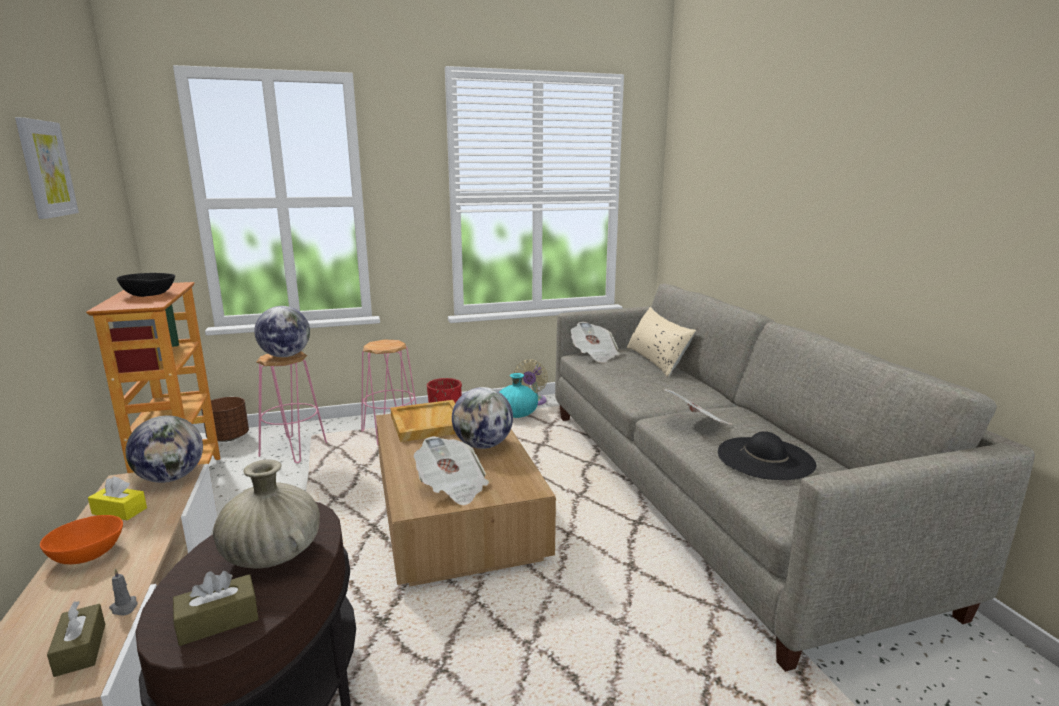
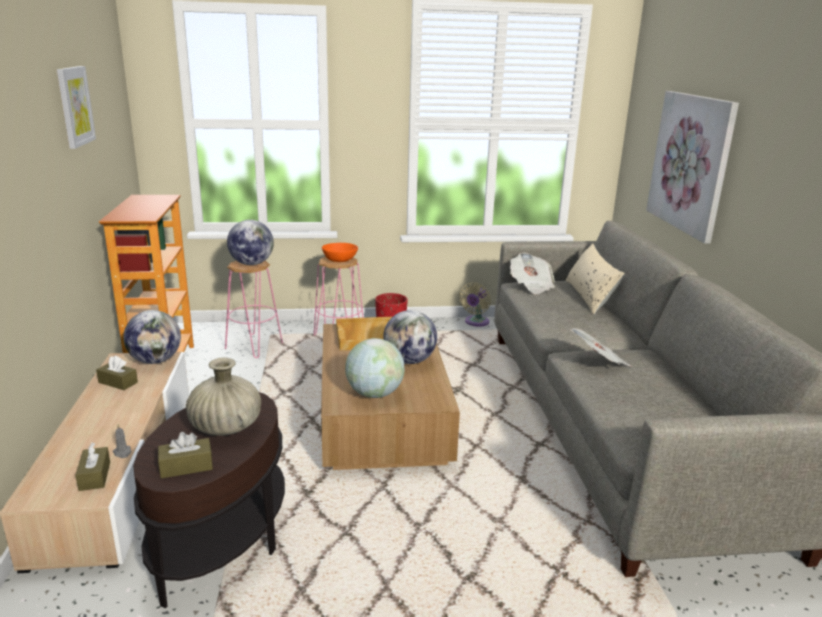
camera: 10 degrees right, 5 degrees up
(87, 554) = (96, 412): orange bowl -> orange bowl (339, 260)
(119, 511) = (118, 382): yellow tissue box -> brown tissue box
(149, 295) = (145, 207): black bowl -> none
(228, 438) = (201, 329): brown planter -> none
(452, 487) = (375, 394): newspaper -> globe
(516, 415) = (457, 334): turquoise vase -> none
(744, 216) = (690, 163): none -> picture
(765, 458) = (647, 400): black hat -> none

